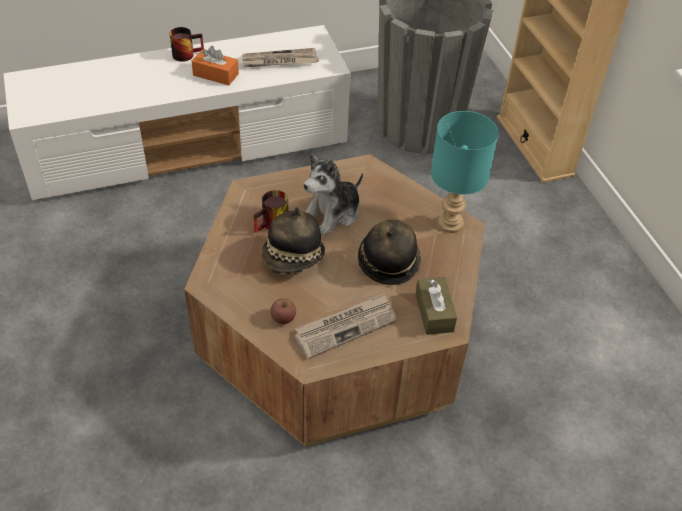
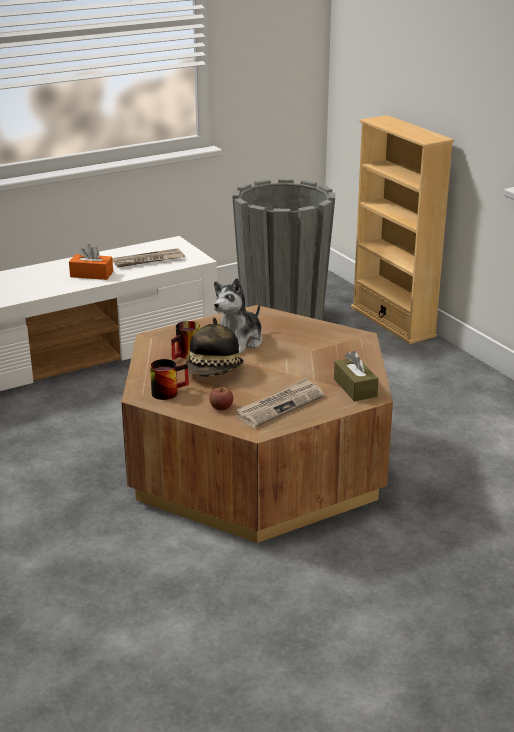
camera: 10 degrees left, 20 degrees down
(186, 53) = (58, 264): mug -> mug (168, 391)
(388, 261) = (301, 364): hat -> none
(451, 224) = (347, 336): turquoise table lamp -> none

